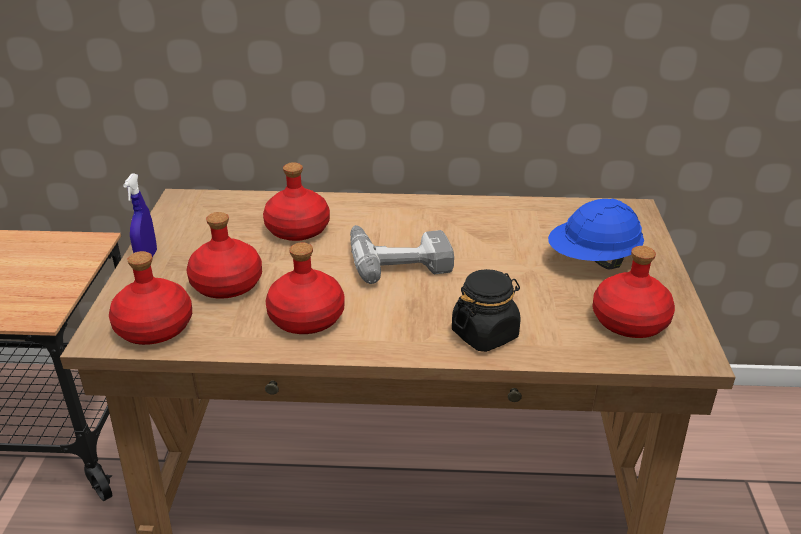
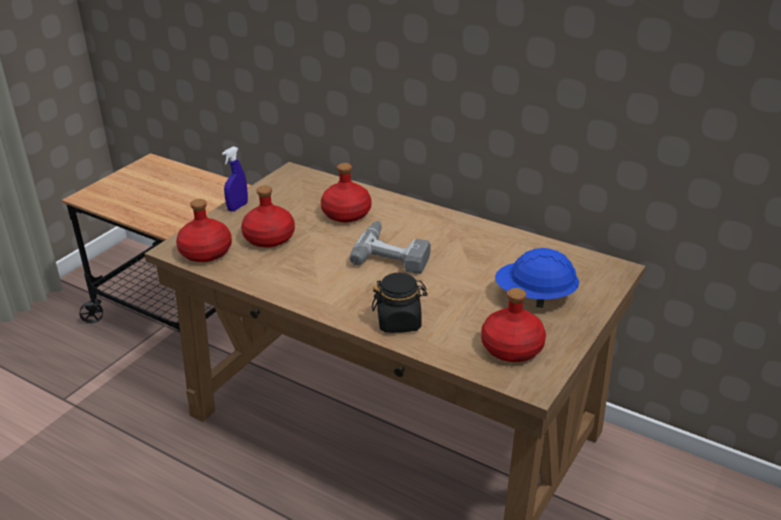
camera: 30 degrees right, 0 degrees up
(305, 318) = (296, 274): red bottle -> none

